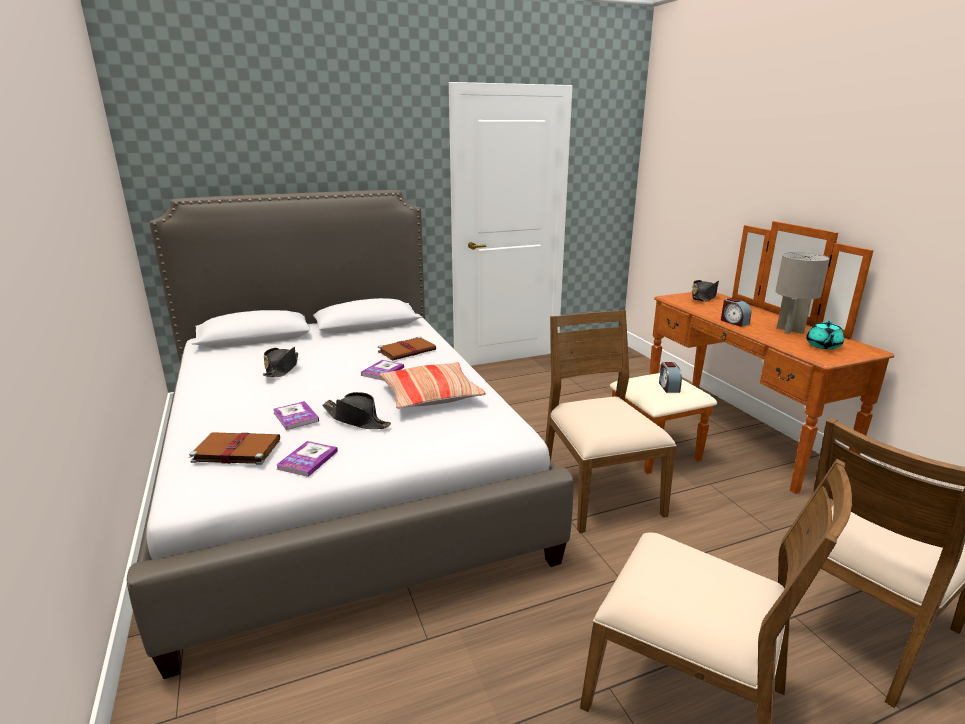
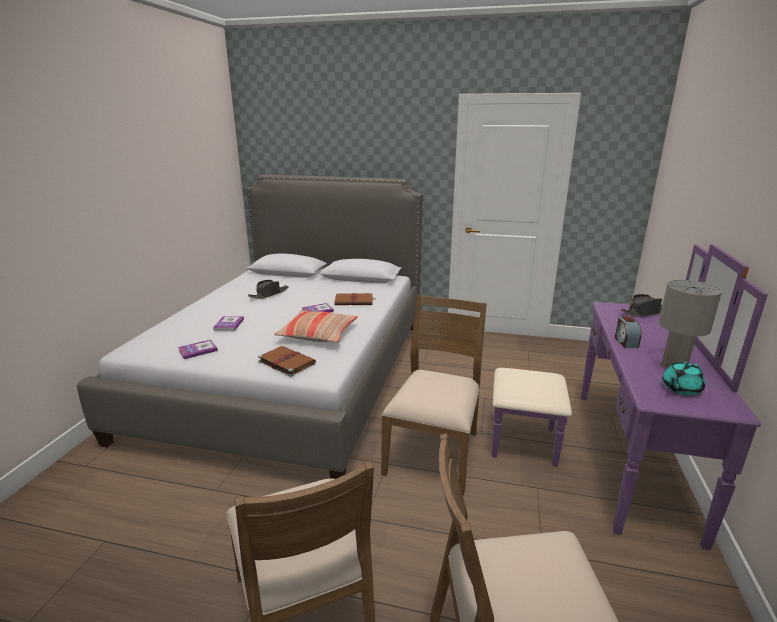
camera: 35 degrees right, 0 degrees up
(235, 450) = (175, 333): brown book -> brown book (286, 362)
(356, 419) = (255, 336): black hat -> none
(668, 387) = (533, 386): alarm clock -> none
(719, 436) = (605, 454): brown dresser -> purple dresser

